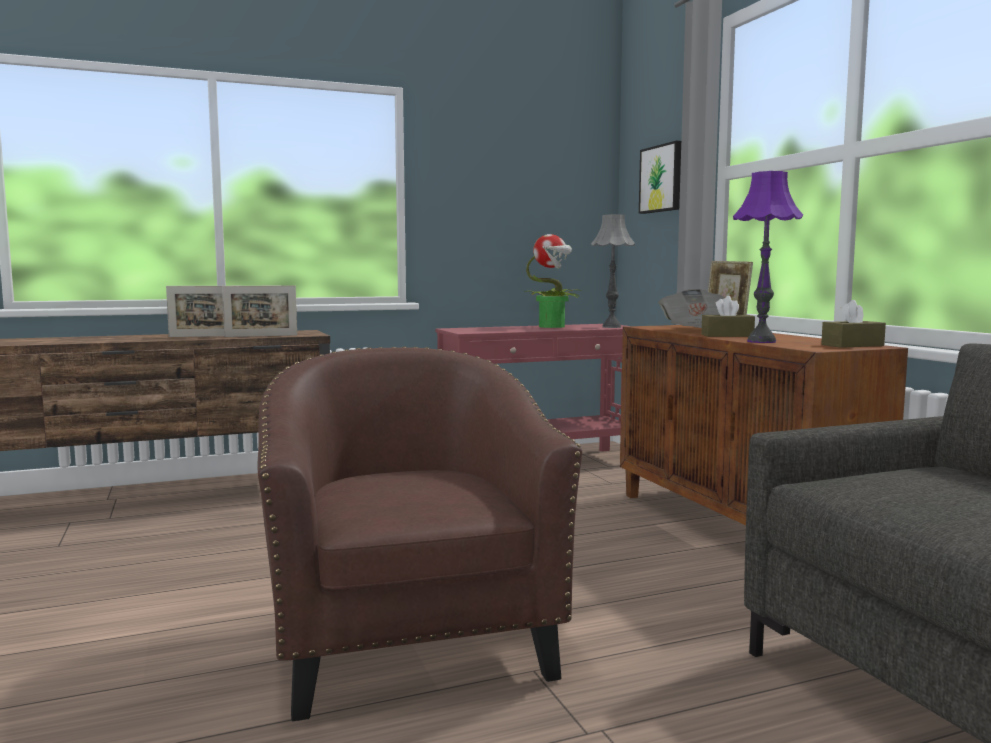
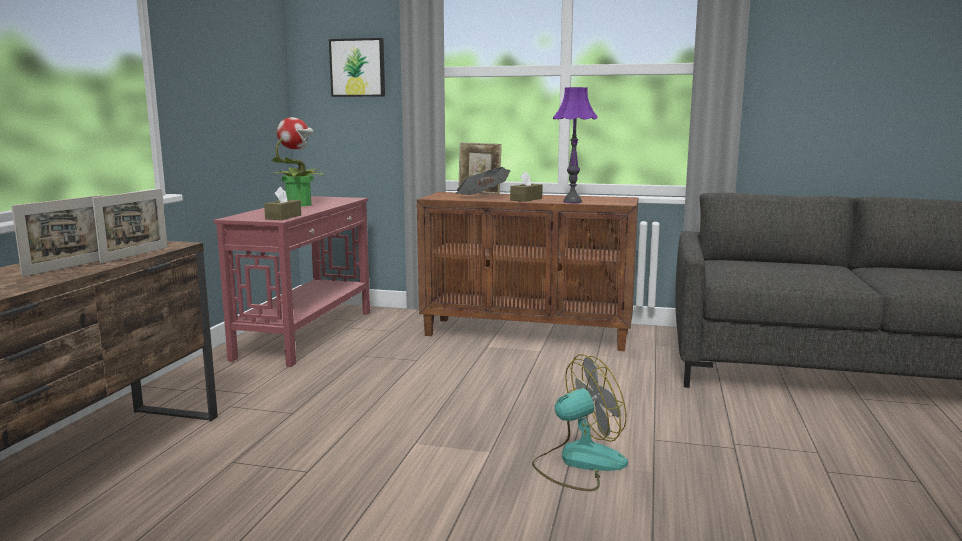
camera: 55 degrees left, 5 degrees up
(411, 642) = (578, 462): brown armchair -> fan
(611, 327) = (342, 200): grey table lamp -> none
(852, 345) = (616, 199): brown tissue box -> brown tissue box (283, 217)

